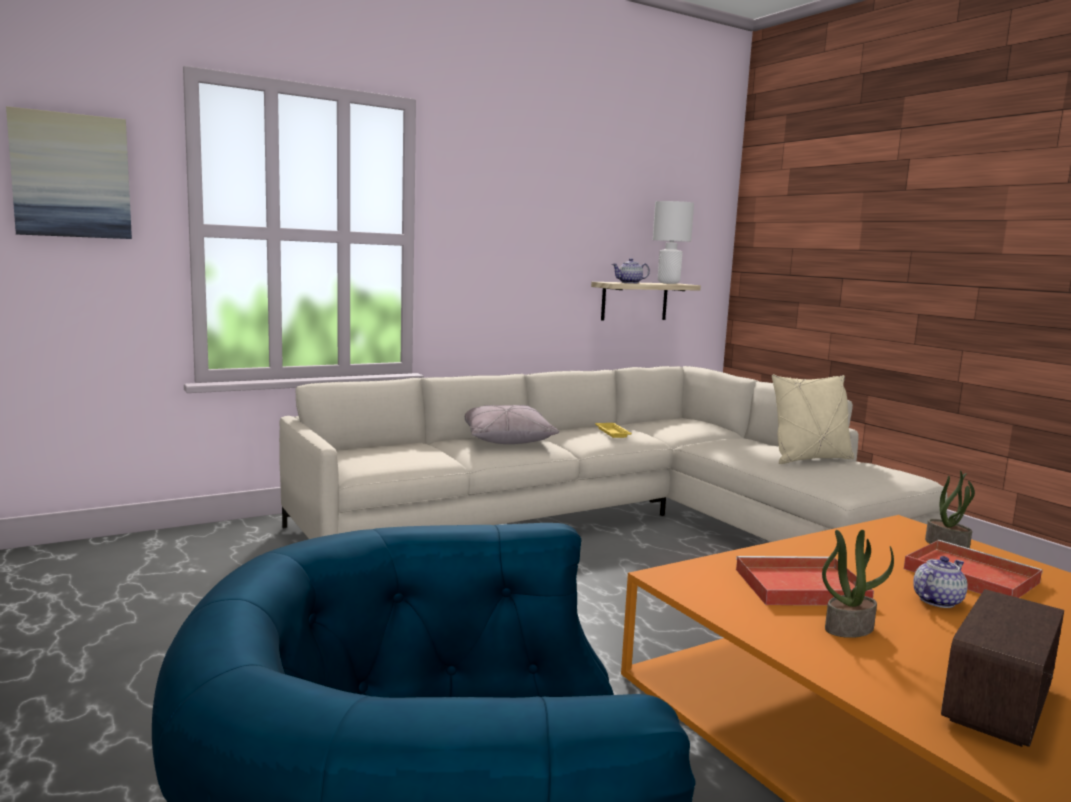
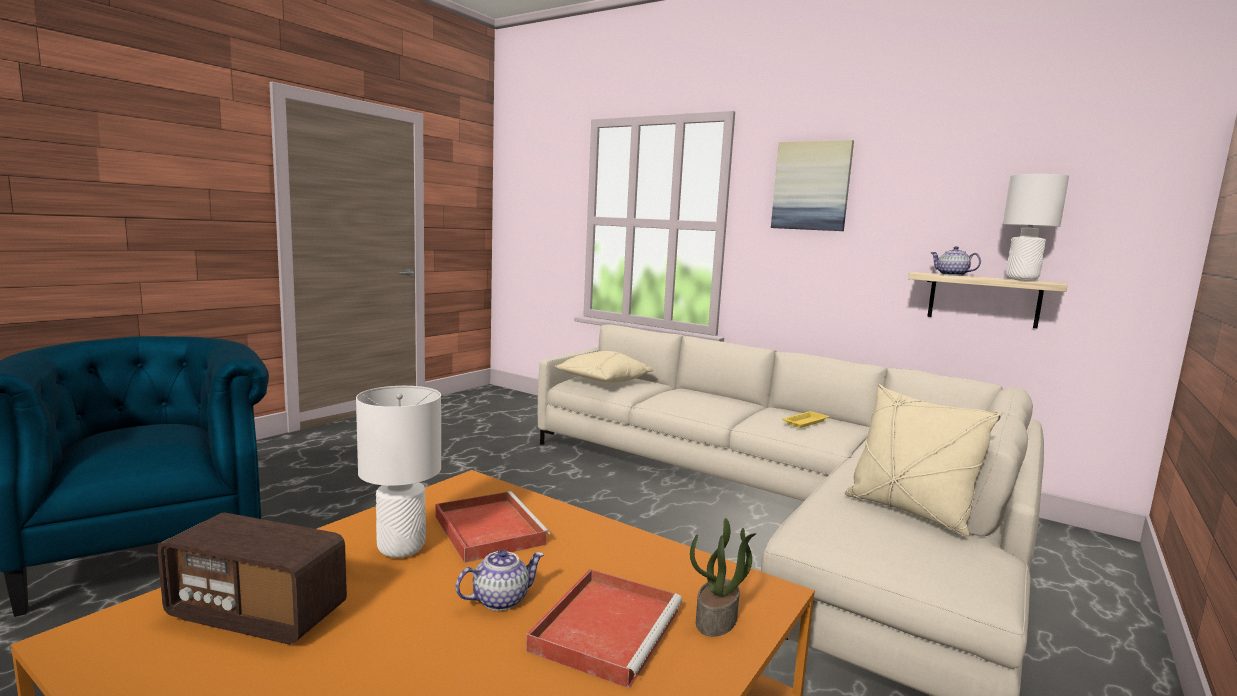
camera: 65 degrees right, 0 degrees up
(71, 176) = (541, 191): picture -> picture (811, 186)
(391, 457) = (603, 381): none -> beige pillow
(505, 439) = (708, 398): purple pillow -> none
(849, 628) = (402, 550): potted plant -> white table lamp
(936, 600) = (501, 599): teapot -> teapot turned 60 degrees counterclockwise

